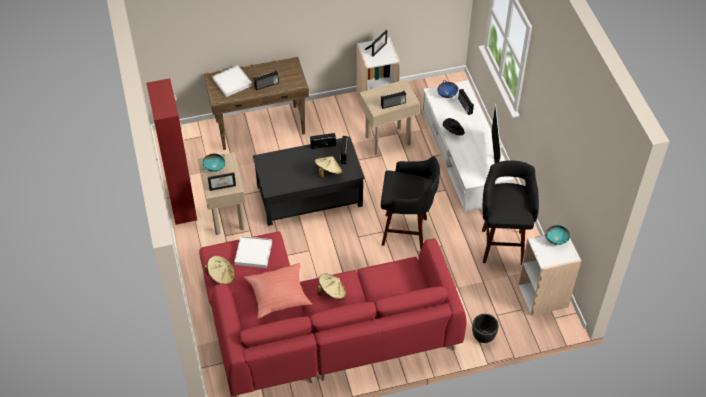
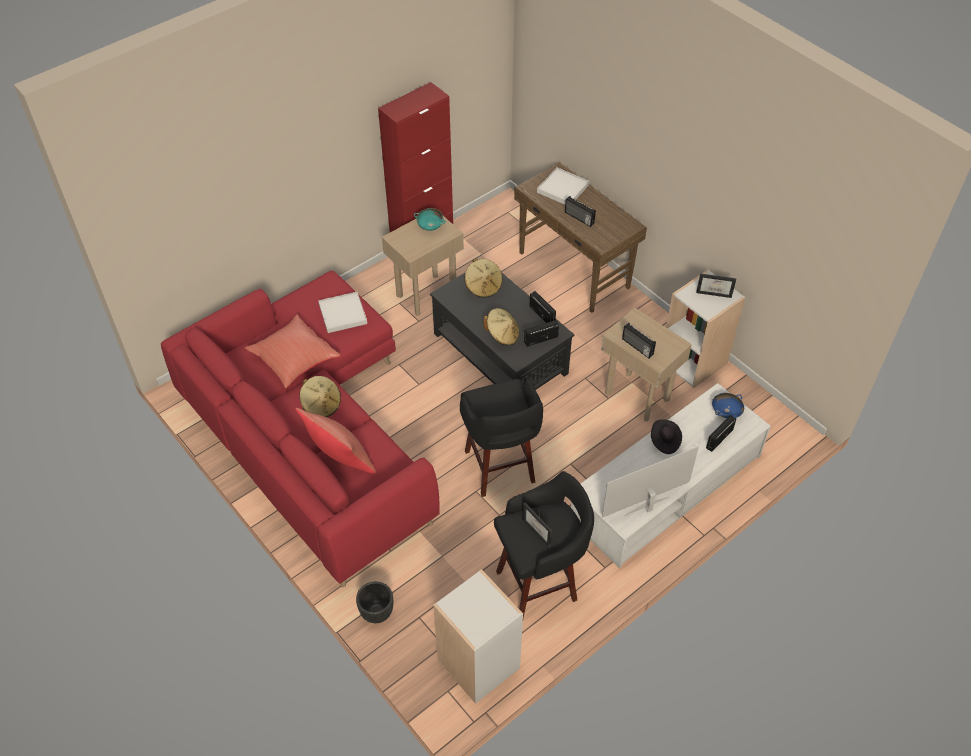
camera: 65 degrees right, 0 degrees up
(221, 276) = (298, 300): beige hat -> beige hat (483, 286)
(222, 185) = (407, 242): picture frame -> picture frame (540, 531)
(385, 296) = (339, 459): none -> red pillow
(556, 239) = (497, 606): turquoise bowl -> none

